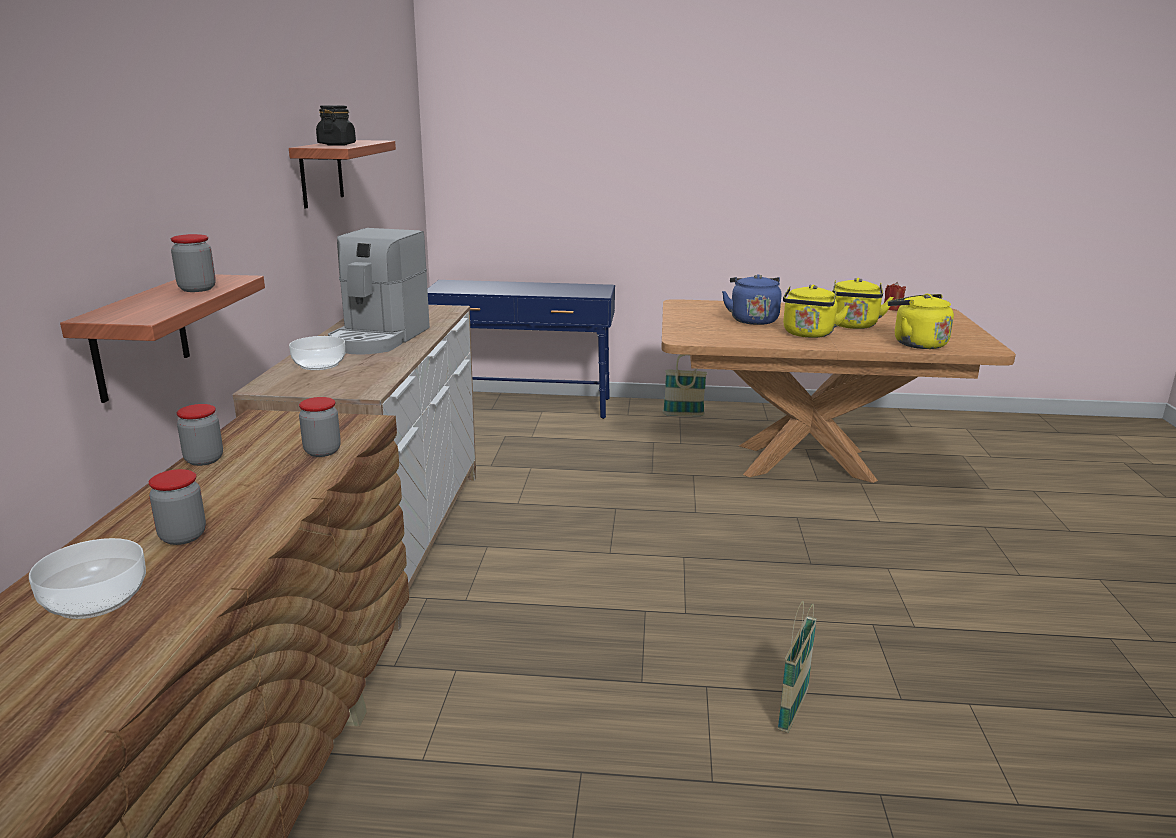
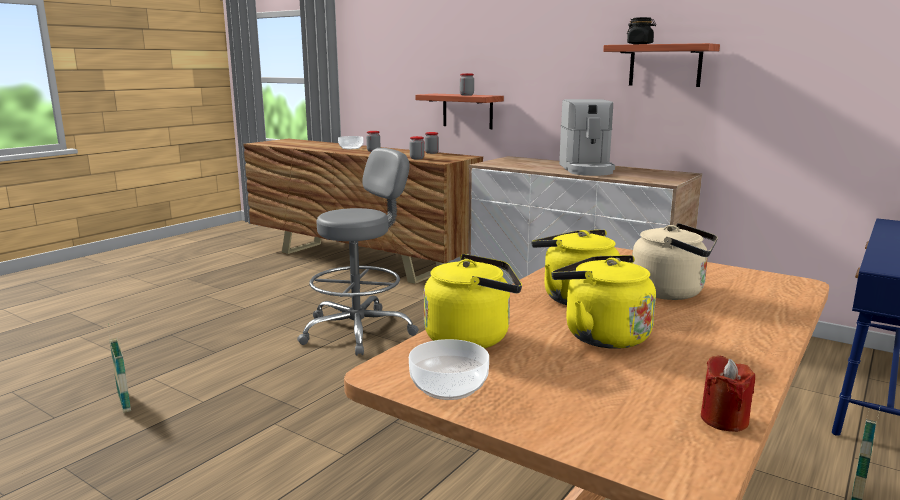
camera: 120 degrees right, 5 degrees down
(320, 364) = (540, 162): bowl -> bowl (448, 387)
(379, 338) = (586, 169): coffee machine -> coffee machine turned 135 degrees counterclockwise
(643, 678) = (359, 330): none -> grey stool
(752, 320) = (672, 292): blue kettle -> beige kettle
(793, 711) = (284, 354): basket -> basket (124, 402)

